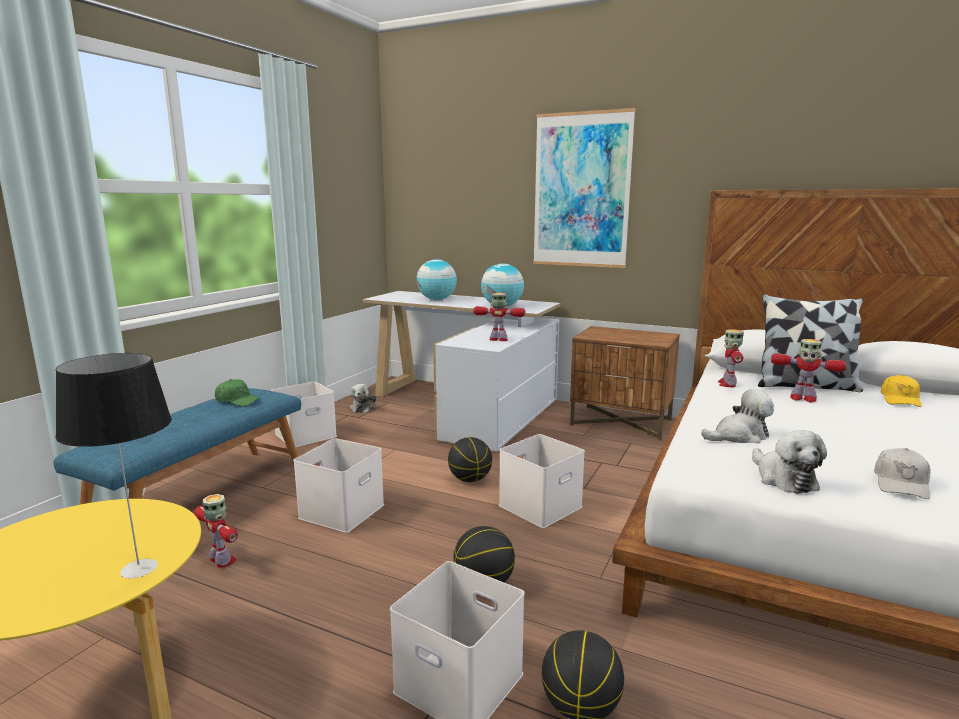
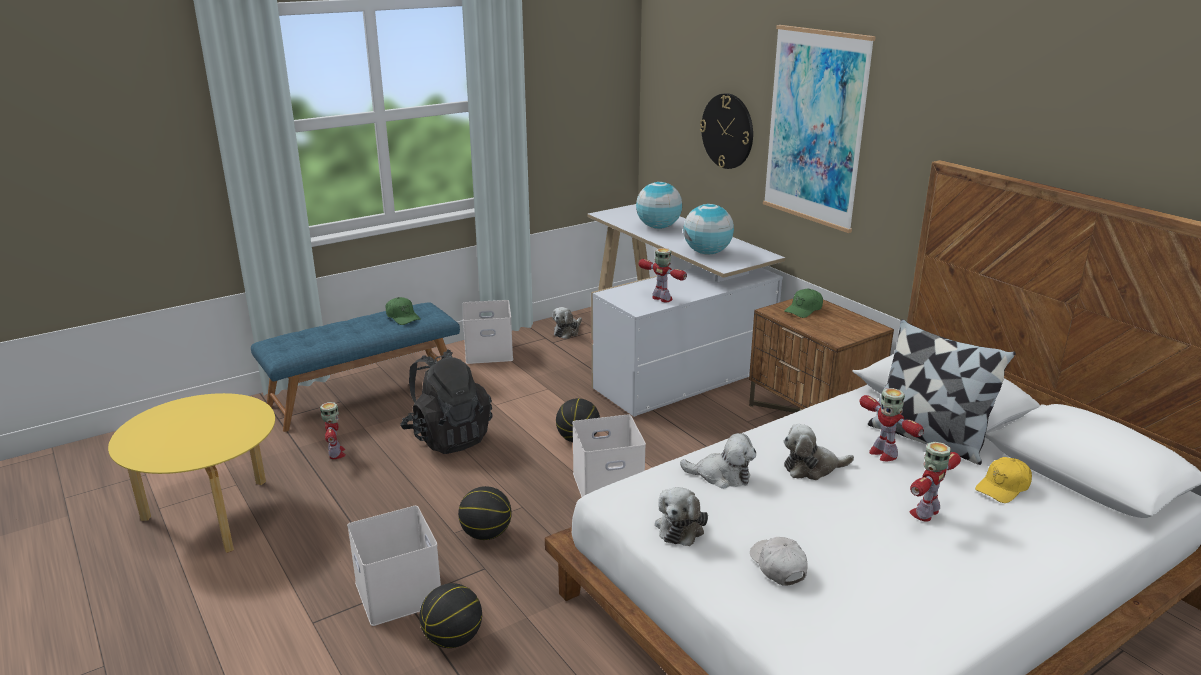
camera: 30 degrees right, 10 degrees up
(138, 569) = (216, 450): table lamp -> none
(341, 510) = (448, 437): white storage box -> black backpack
(488, 211) = (727, 131): none -> wall clock
(605, 333) = (804, 310): none -> green cap
(728, 384) = (839, 413): toy robot -> toy robot (926, 512)
(782, 416) = (812, 468): none -> plush toy
(901, 483) = (778, 566): white cap -> white cap turned 105 degrees clockwise

